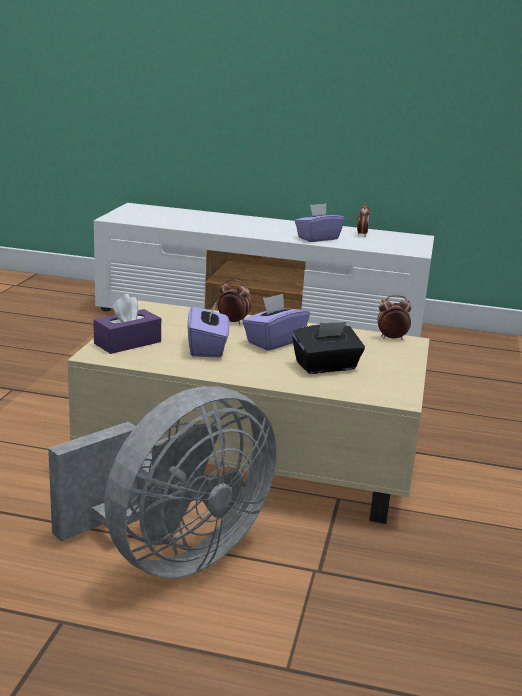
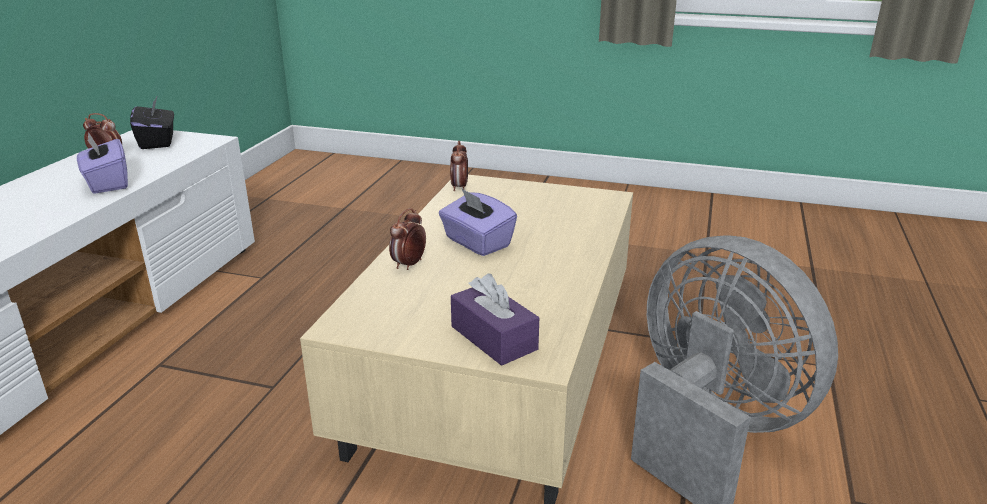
camera: 85 degrees left, 5 degrees up
(207, 348) = (504, 281): purple tissue box -> none
(326, 367) = (545, 221): black tissue box -> black tissue box (158, 141)

